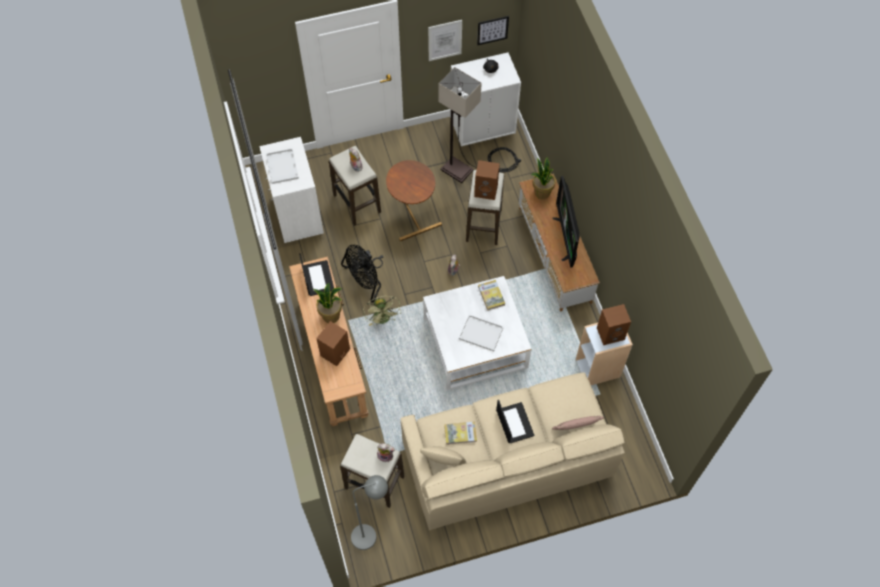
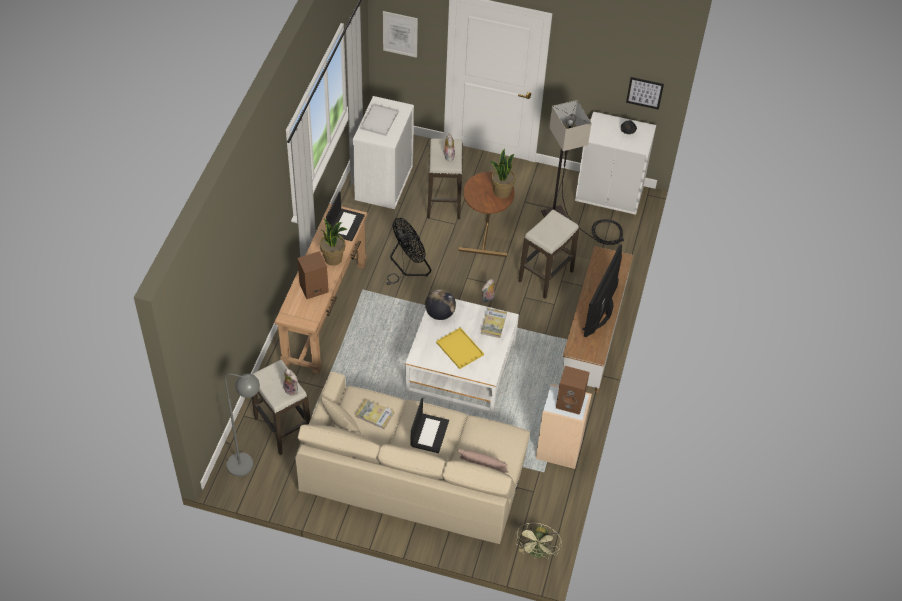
camera: 30 degrees right, 10 degrees down
(366, 278) = (405, 264): black fan -> black fan turned 150 degrees clockwise
(383, 319) = (393, 305): green fan -> green fan (537, 553)
(443, 311) = (440, 314): none -> globe
(445, 40) = (593, 81): picture -> picture (400, 34)
(482, 333) = (460, 349): white tray -> yellow tray
(486, 190) = (550, 231): brown speaker -> none
(541, 192) = (608, 264): potted plant -> potted plant (501, 192)

